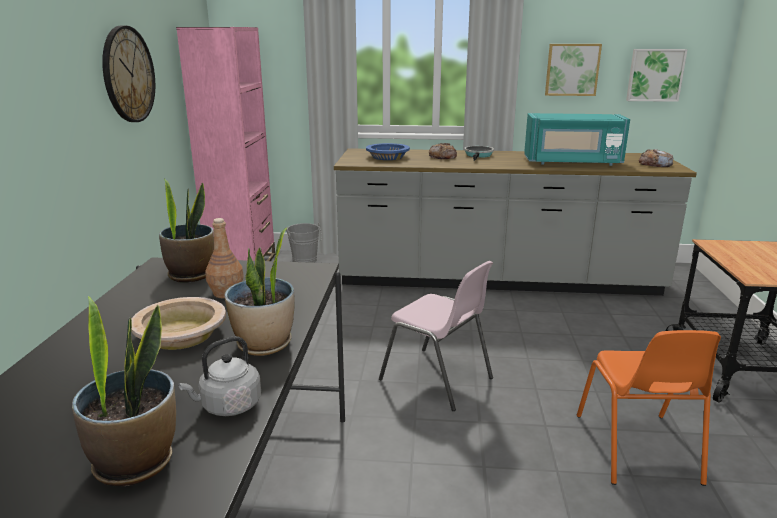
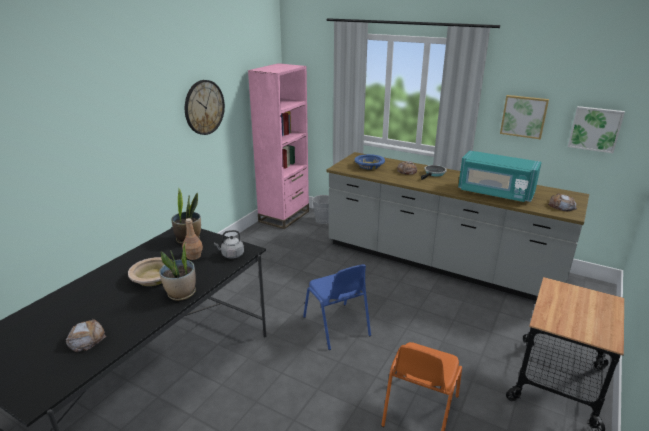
camera: 25 degrees right, 5 degrees up
(136, 462) = (86, 339): potted plant -> bread
(228, 406) = (138, 323): grey kettle -> grey kettle (231, 255)
(437, 379) = (337, 327): pink chair -> blue chair

